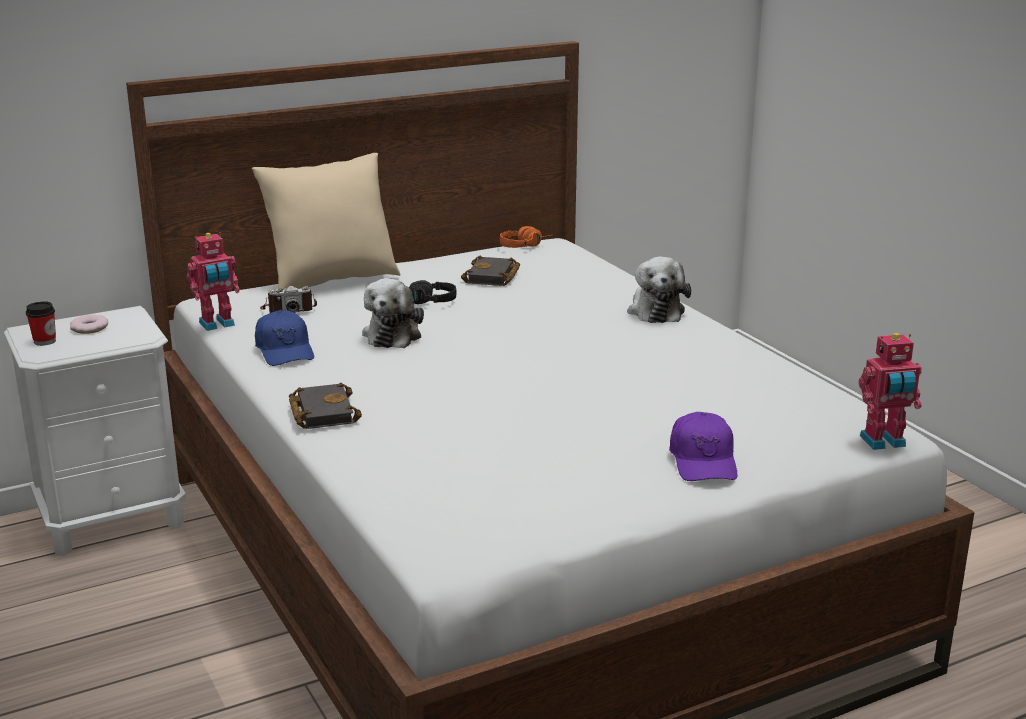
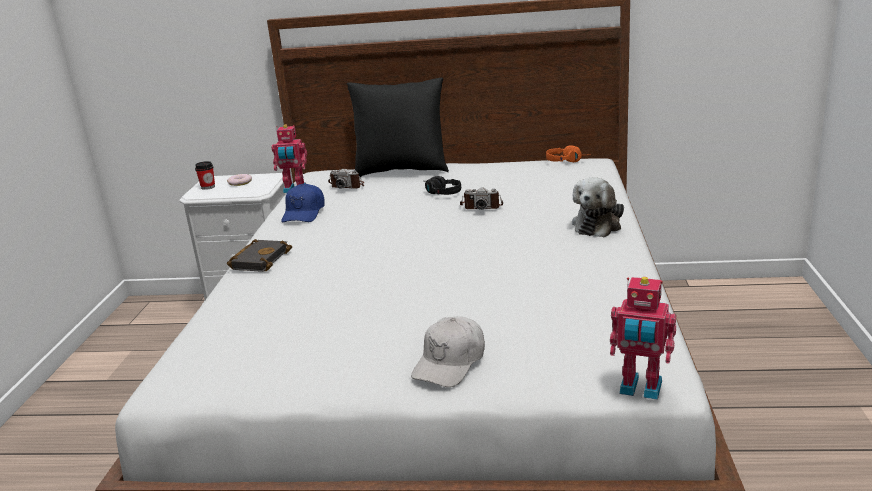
camera: 35 degrees right, 0 degrees up
(331, 282) = (401, 171): beige pillow -> black pillow
(393, 334) = (384, 213): plush toy -> none
(493, 277) = (510, 181): black book -> none
(503, 310) = (481, 206): none -> camera
(703, 461) = (450, 363): purple cap -> white cap

